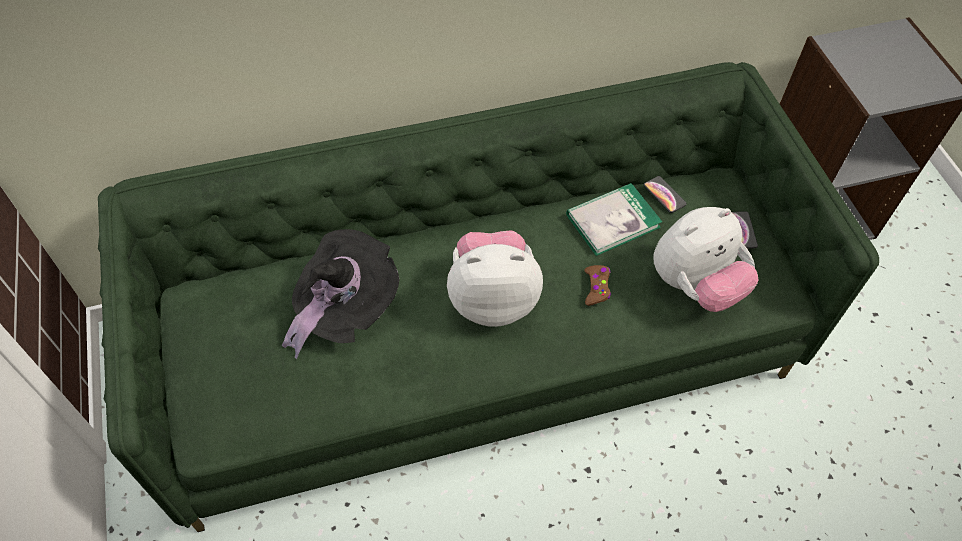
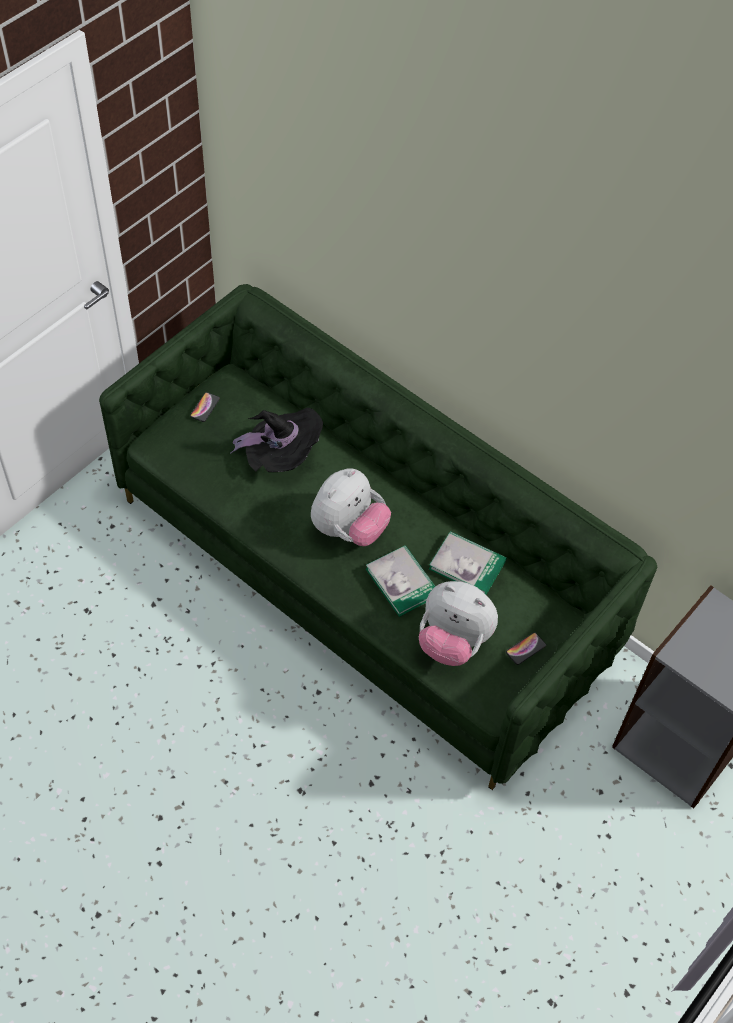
camera: 55 degrees right, 0 degrees up
(492, 299) = (348, 529): plush toy -> plush toy turned 75 degrees clockwise
(596, 288) = (402, 582): brown game controller -> book
(664, 195) = (517, 585): phone -> phone (205, 407)

